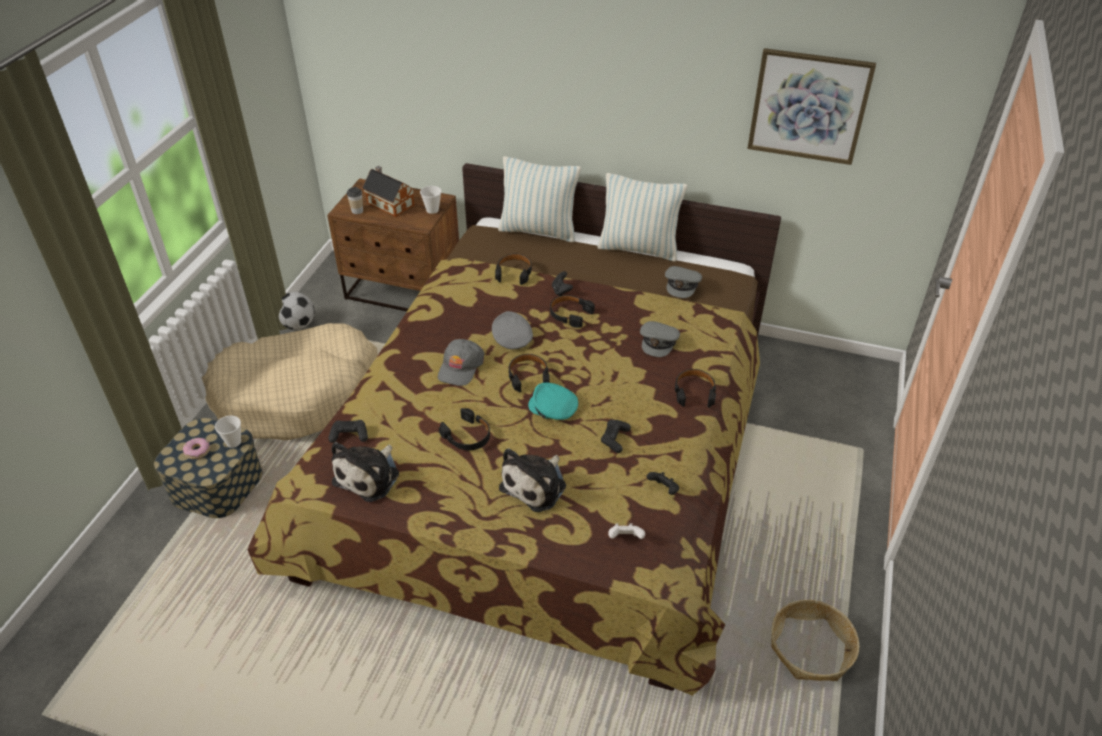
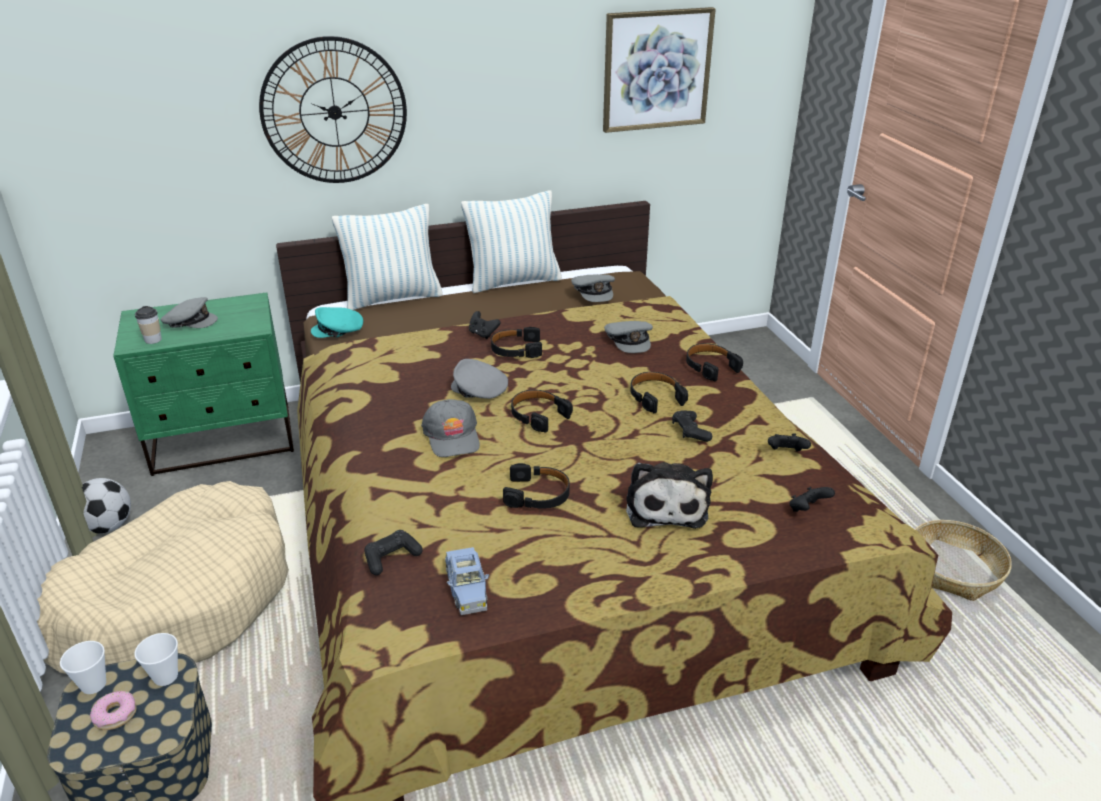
camera: 35 degrees left, 10 degrees down
(369, 476) = (467, 587): plush toy -> blue toy car
(389, 203) = (190, 321): toy house -> grey cap
(403, 291) = (224, 440): brown nightstand -> green nightstand
(432, 210) = (253, 311): cup -> cup (93, 684)
(514, 272) = (412, 336): black headphones -> black headphones (655, 397)
(520, 78) = (334, 112): none -> wall clock
(553, 409) = (598, 432): turquoise cap -> turquoise cap (338, 330)
(625, 538) = (807, 510): white game controller -> black game controller

